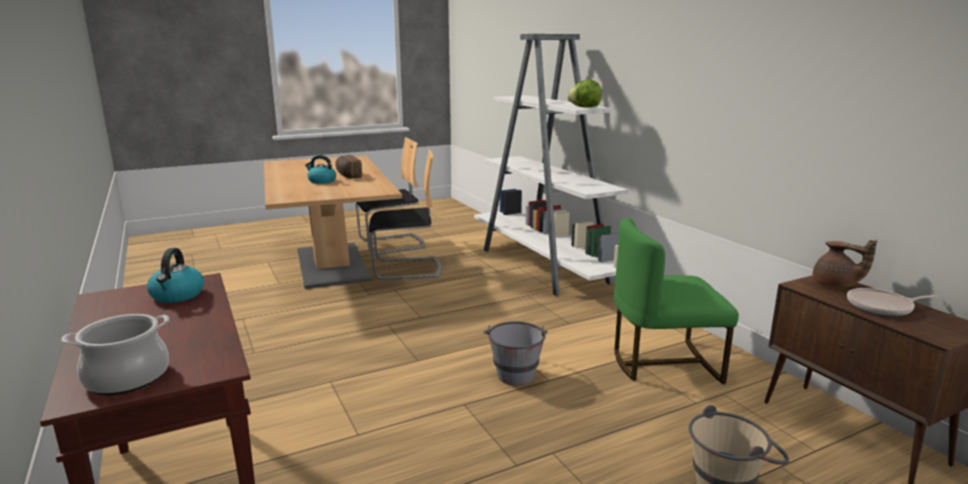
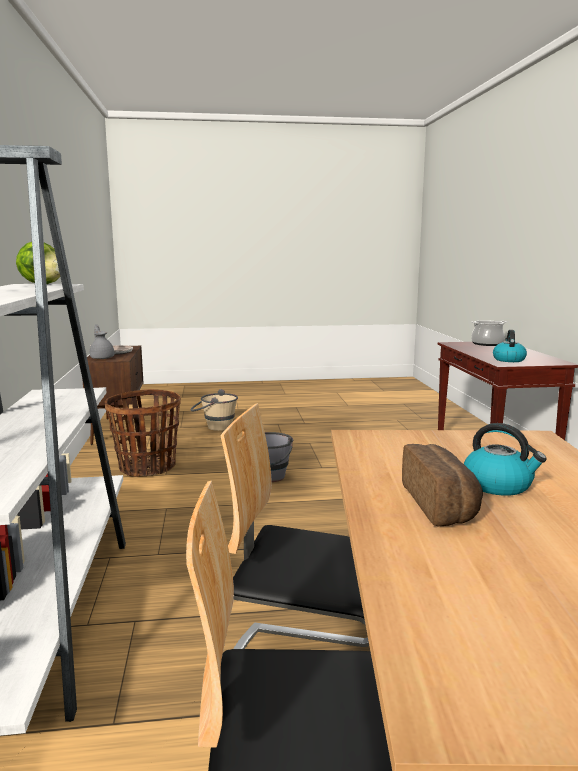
camera: 160 degrees left, 5 degrees down
(663, 363) = (147, 467): green chair -> basket
(835, 285) = (102, 358): brown teapot -> grey teapot

